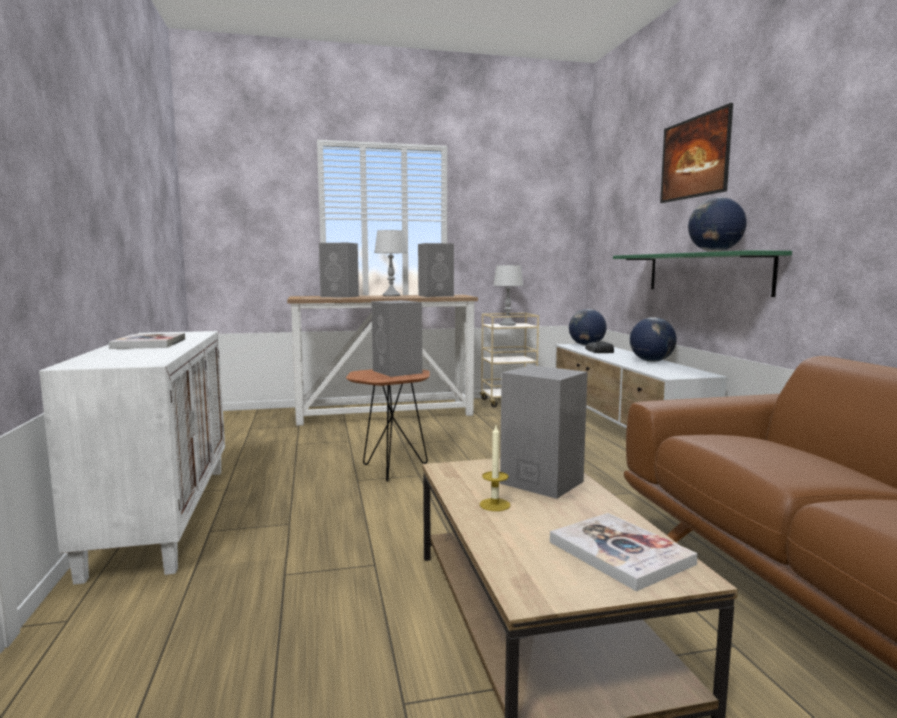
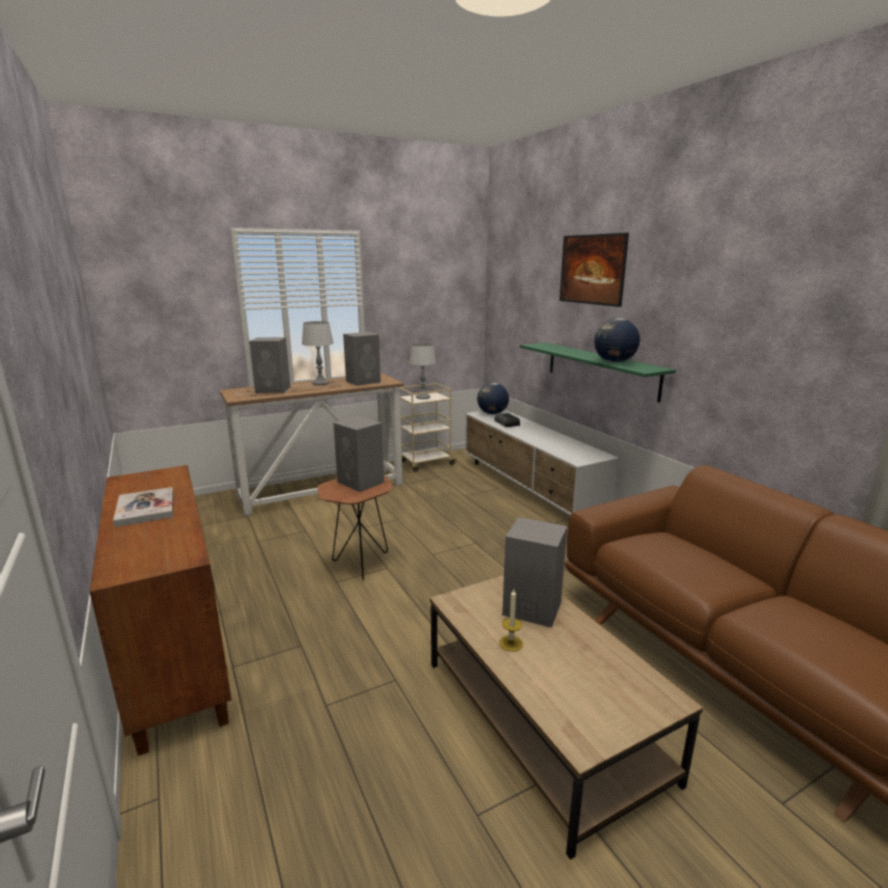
camera: 15 degrees left, 10 degrees up
(161, 515) = (175, 655): white cabinet -> brown cabinet
(620, 553) = (619, 684): book -> none
(651, 361) = (554, 437): globe -> none

